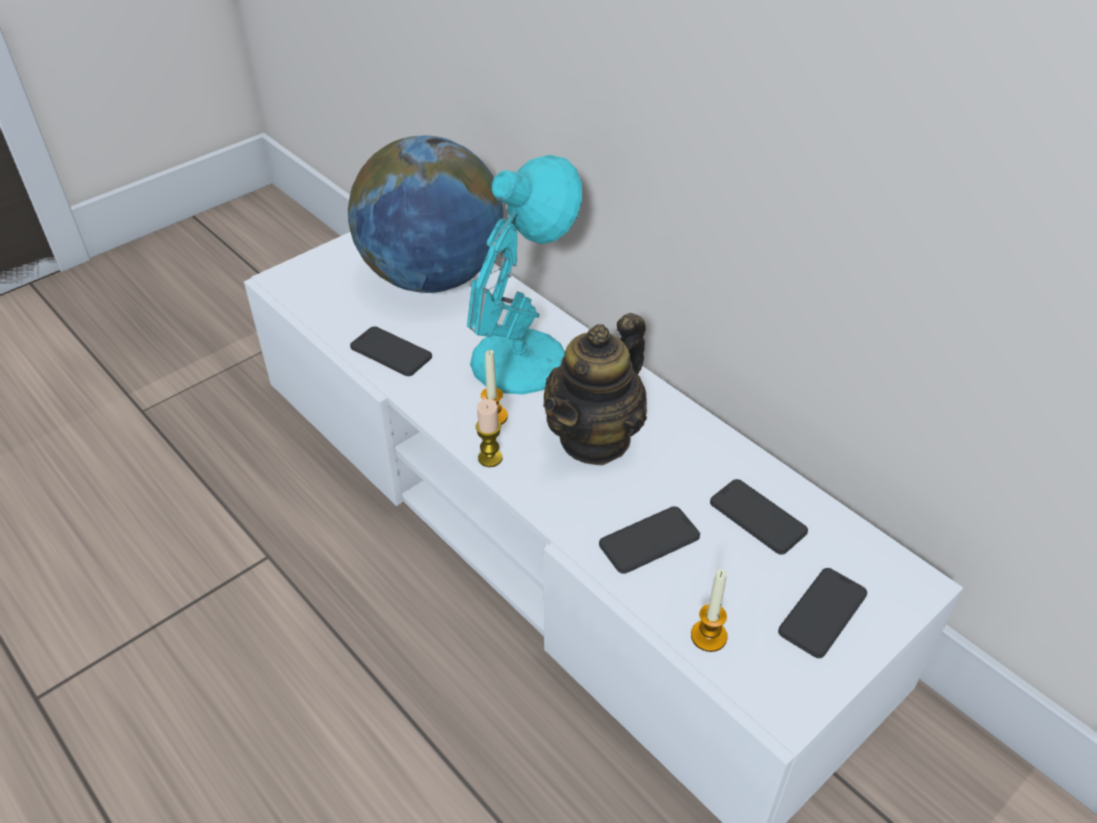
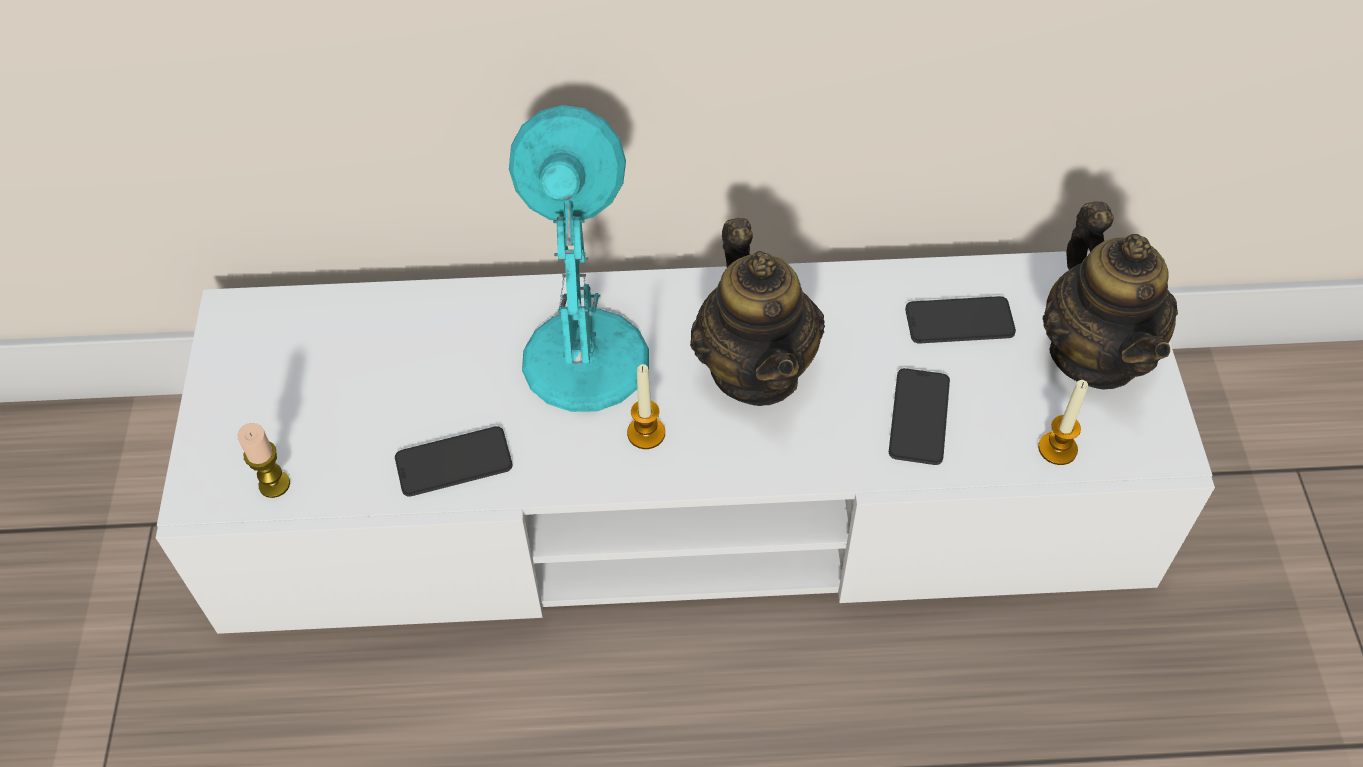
camera: 50 degrees left, 10 degrees up
(432, 277) = (367, 349): globe -> none
(490, 458) = (703, 472): candle -> candle (274, 484)
(822, 613) = (1094, 354): phone -> teapot

